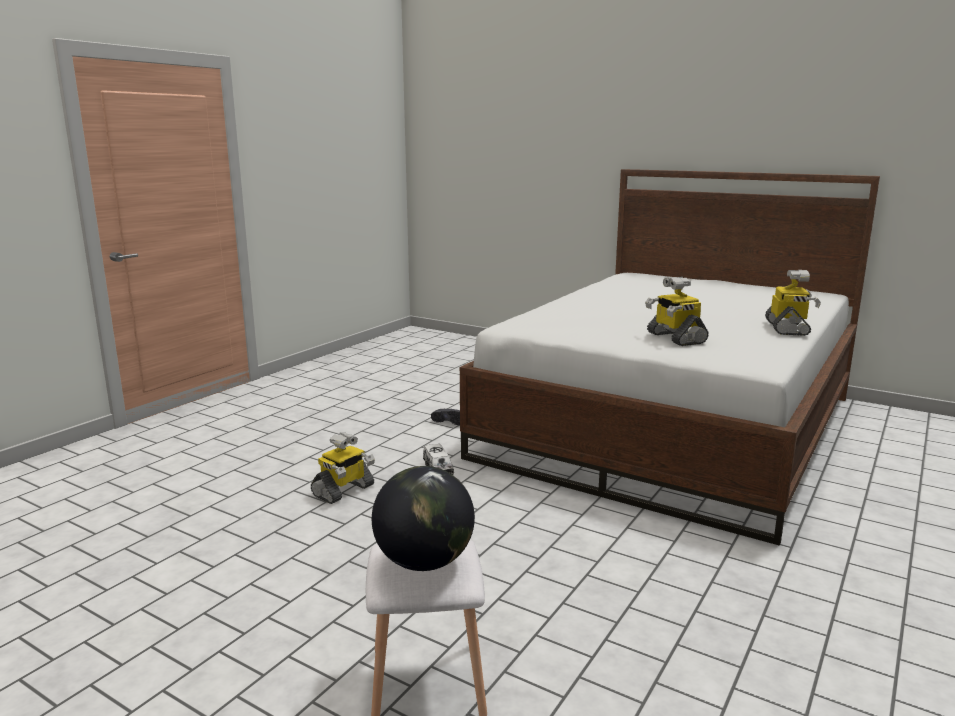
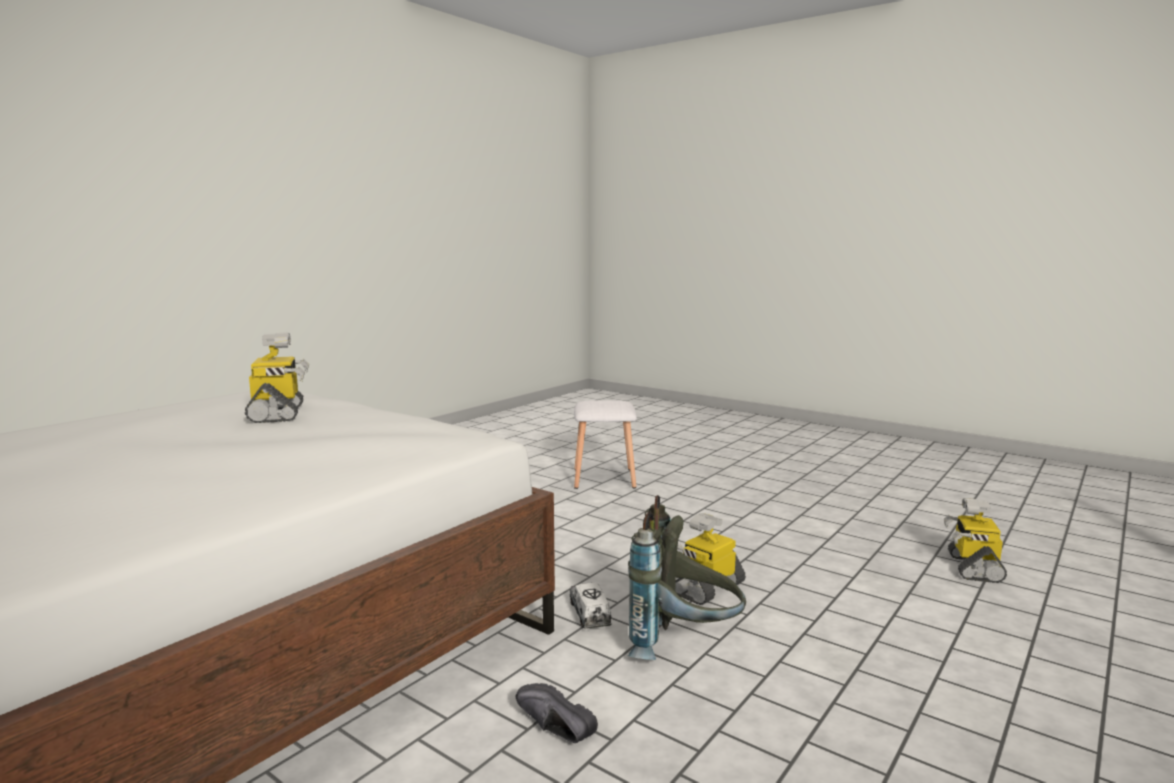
camera: 175 degrees left, 5 degrees down
(378, 454) = (683, 646): none -> grey backpack
(424, 562) = (604, 403): globe -> none
(788, 328) = (86, 422): toy robot -> toy robot (973, 567)

